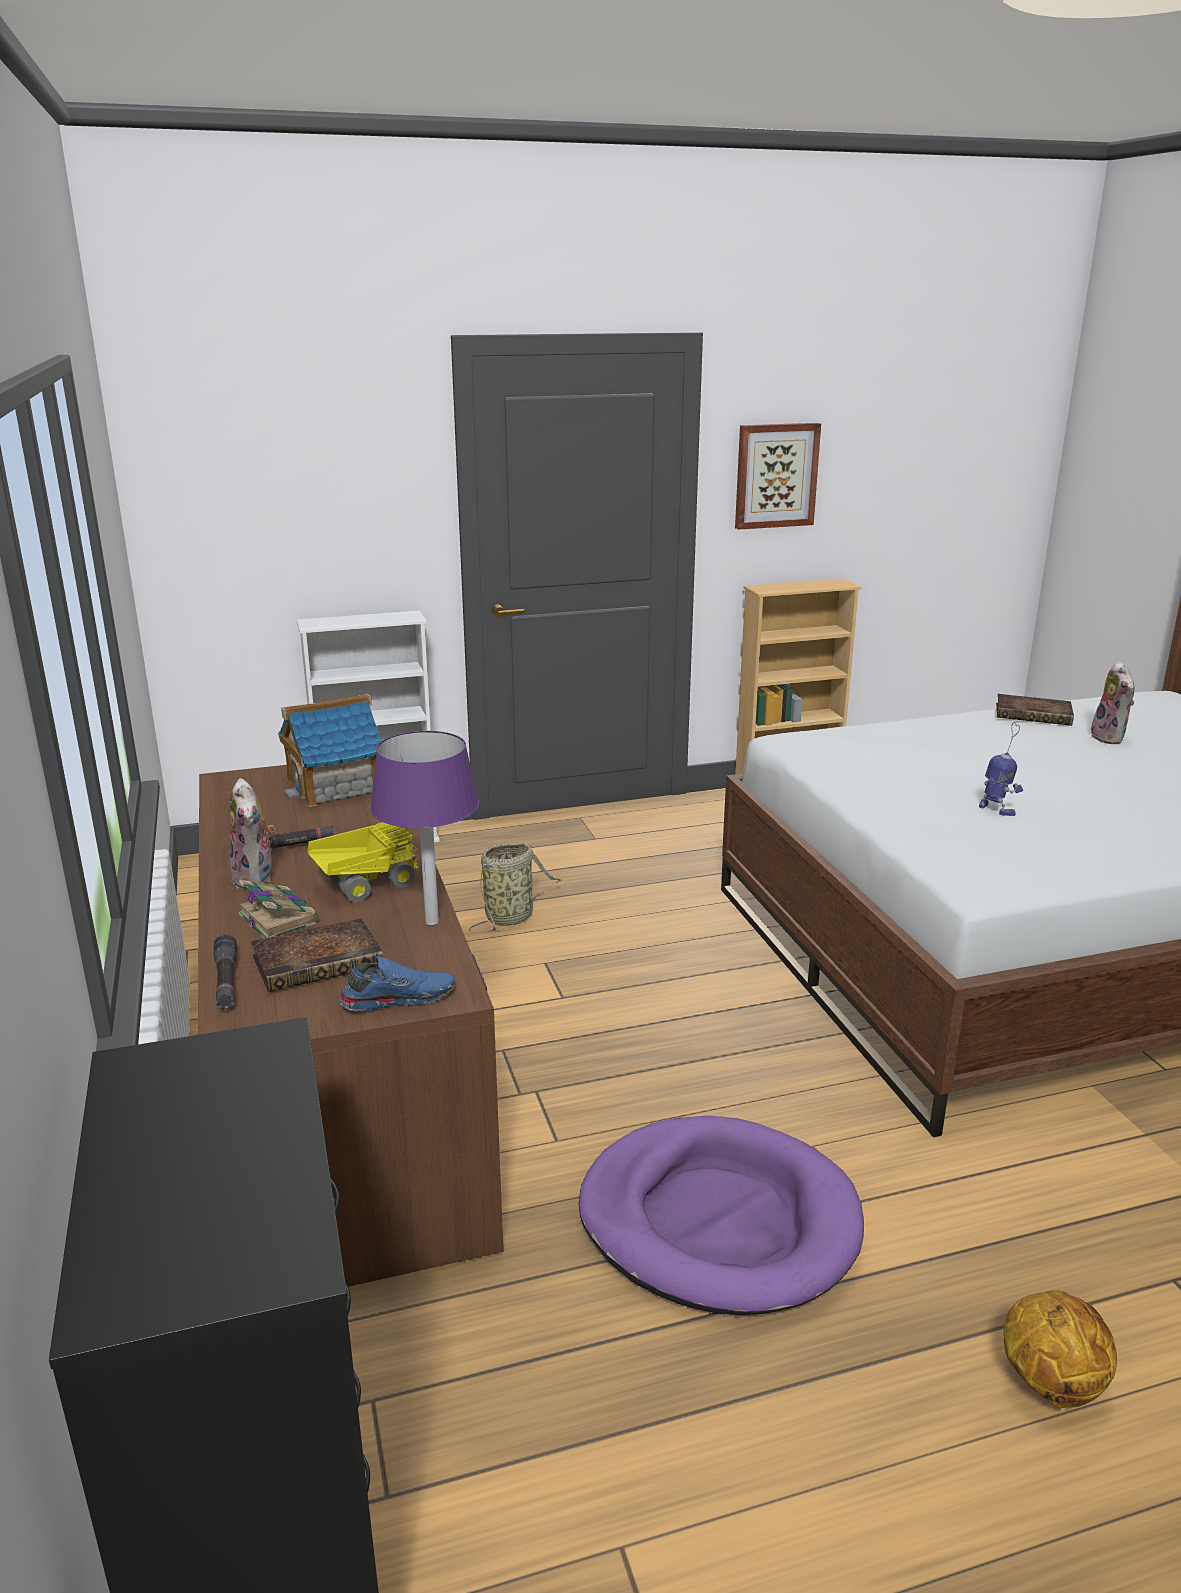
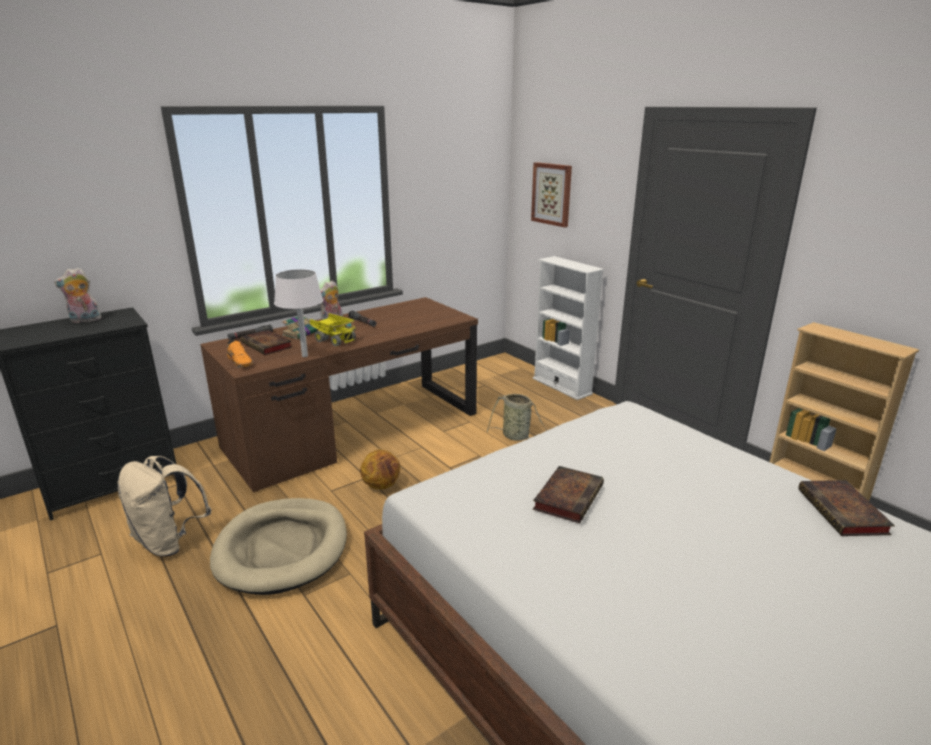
camera: 70 degrees right, 0 degrees up
(335, 786) = (430, 317): toy house -> none
(398, 998) = (241, 362): blue shoe -> orange shoe
(432, 922) = (304, 356): purple table lamp -> white table lamp
(626, 1402) = (169, 541): none -> beige backpack
(719, 1221) = (282, 549): purple dog bed -> beige dog bed
(775, 475) = (863, 237): picture -> picture (552, 194)
(996, 810) = (568, 496): toy robot -> book
(1050, 1382) = (167, 688): basketball -> basketball (382, 485)
(1110, 738) = (838, 563): plush toy -> plush toy (84, 320)

